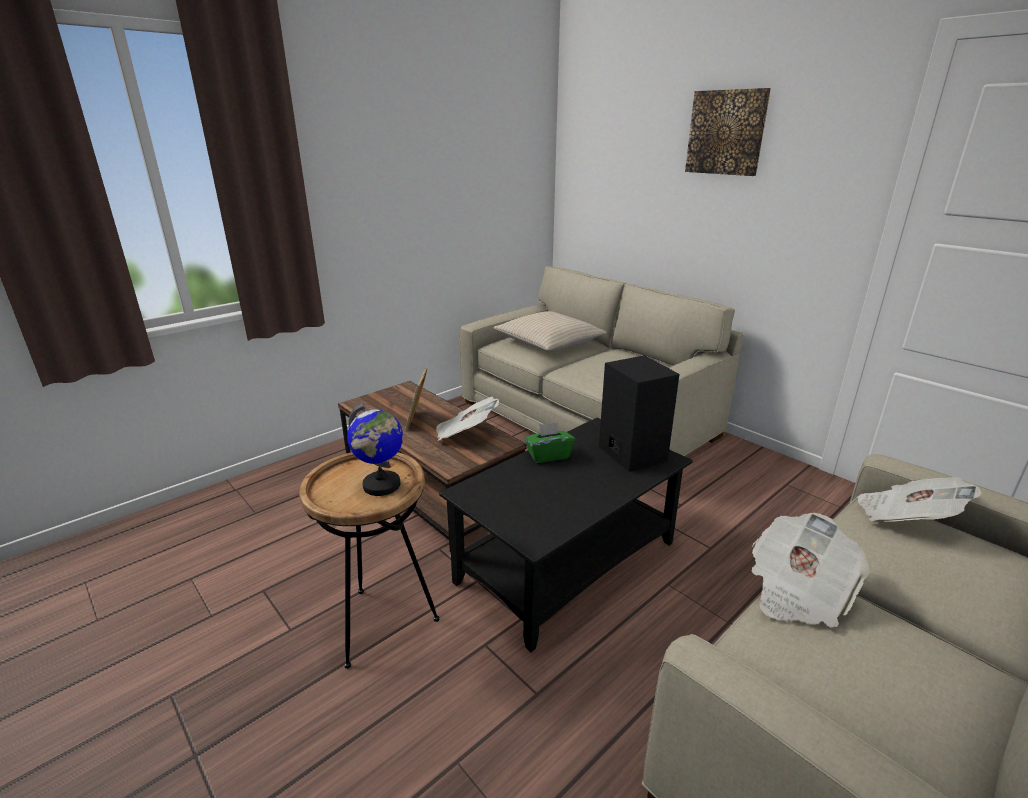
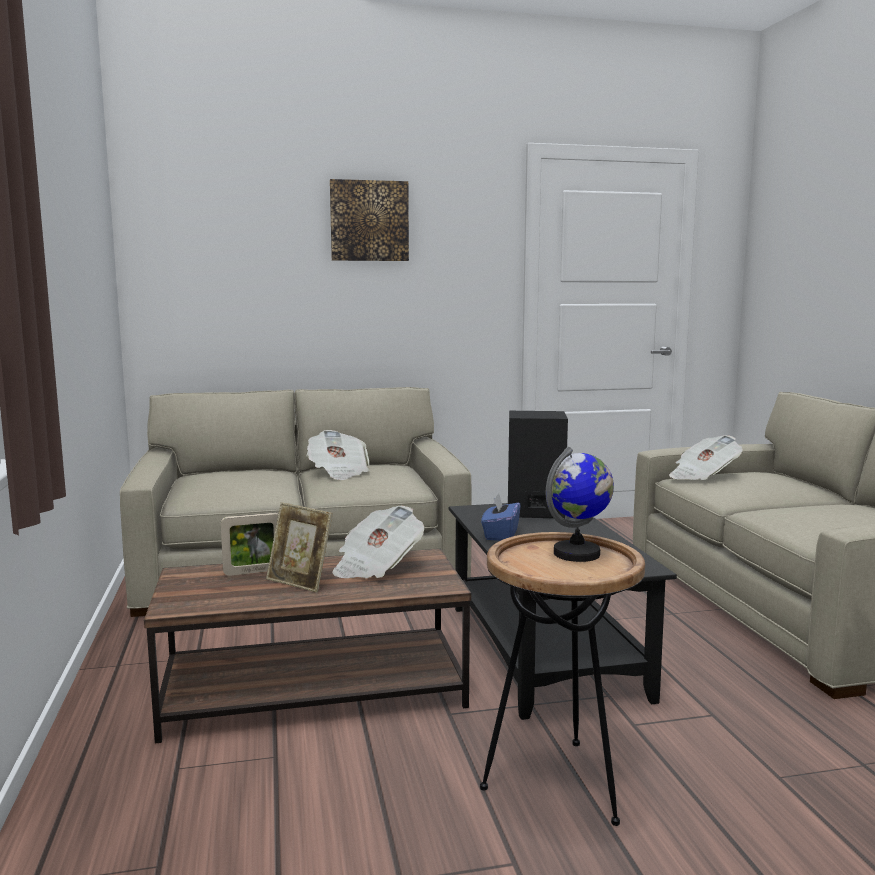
camera: 60 degrees left, 15 degrees down
(423, 403) = (253, 571): none -> picture frame
(548, 455) = (500, 535): green tissue box -> blue tissue box
(549, 342) = (243, 480): beige pillow -> none
(797, 591) = (767, 513): newspaper -> newspaper (339, 472)

